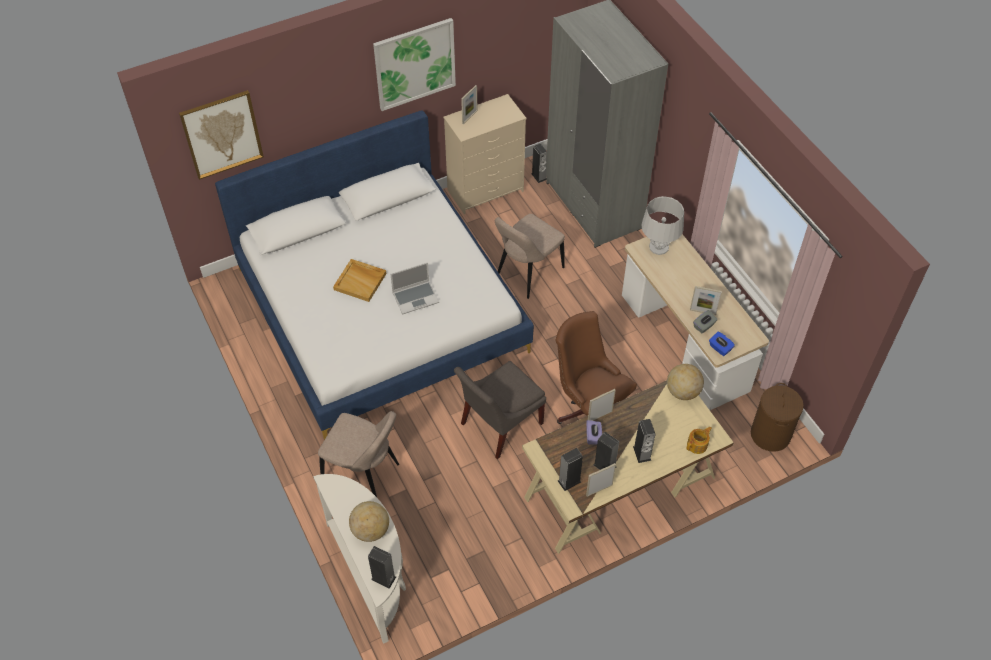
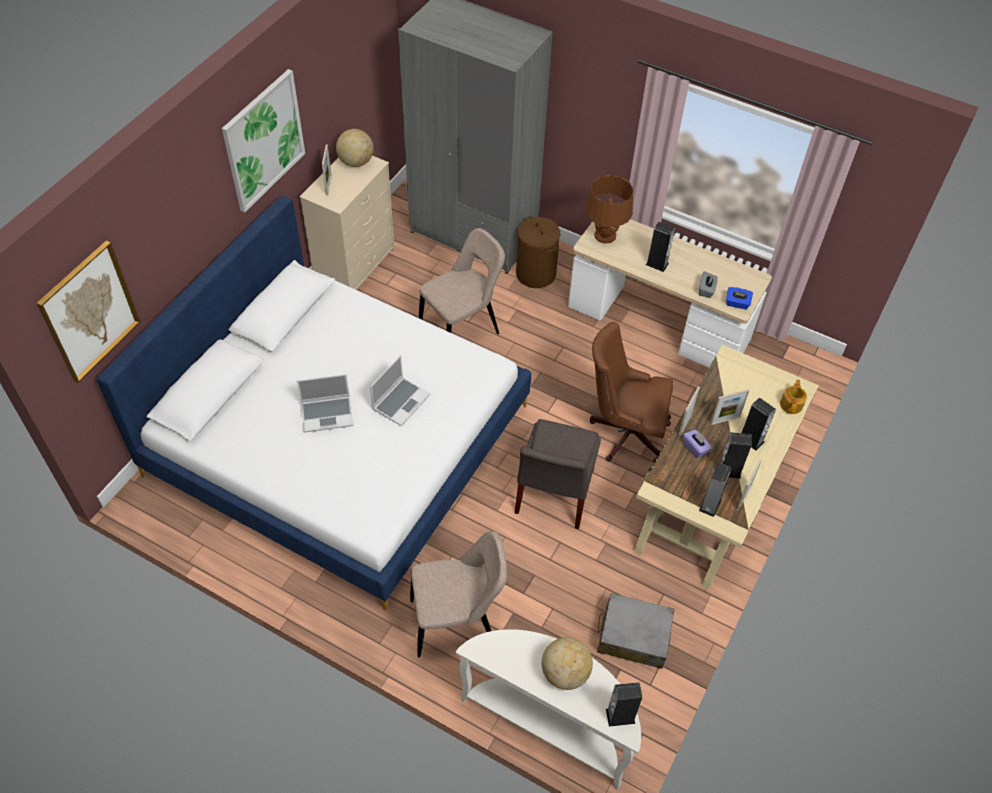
camera: 35 degrees left, 0 degrees up
(360, 281) = (328, 414): beige tray -> laptop
(476, 553) = (633, 636): none -> grey suitcase
(527, 274) = (462, 330): beige chair -> beige chair turned 135 degrees counterclockwise
(539, 176) = (398, 229): speaker -> speaker (657, 264)
(658, 247) = (605, 235): grey table lamp -> brown table lamp
(682, 392) = (737, 361): globe -> globe (356, 162)
(703, 312) = (694, 277): picture frame -> picture frame (725, 420)
(770, 435) = (797, 370): brown laundry basket -> brown laundry basket (536, 274)

